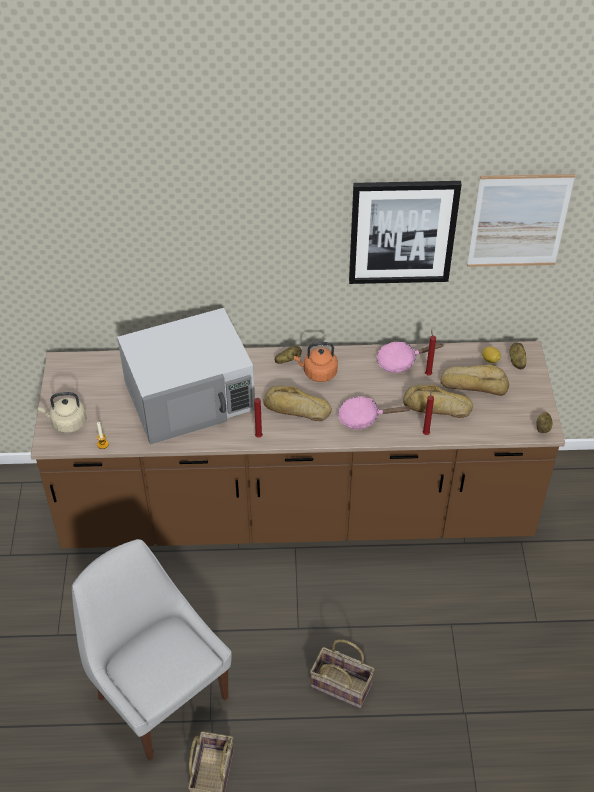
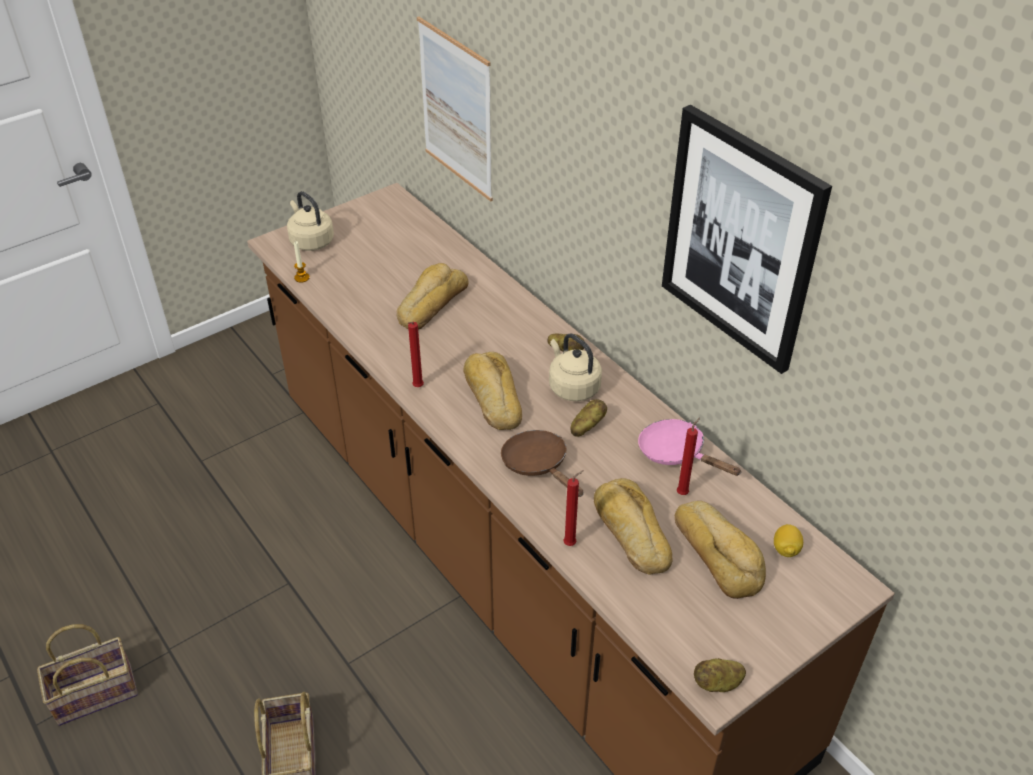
camera: 55 degrees right, 5 degrees down
(159, 694) = (177, 584): white chair -> none
(190, 396) = (430, 304): white microwave -> bread
(318, 373) = (572, 387): orange kettle -> beige kettle
(363, 417) = (538, 465): pink frying pan -> brown frying pan
(516, 361) = (818, 582): potato -> potato (587, 426)
(519, 221) = (909, 330): picture -> picture (456, 109)

